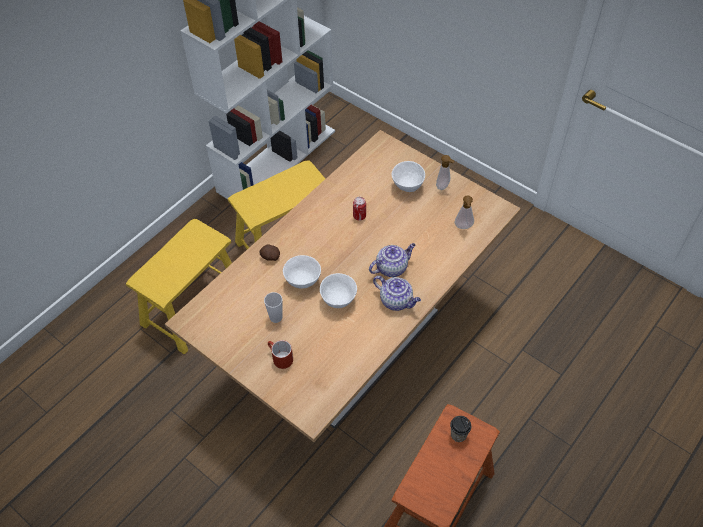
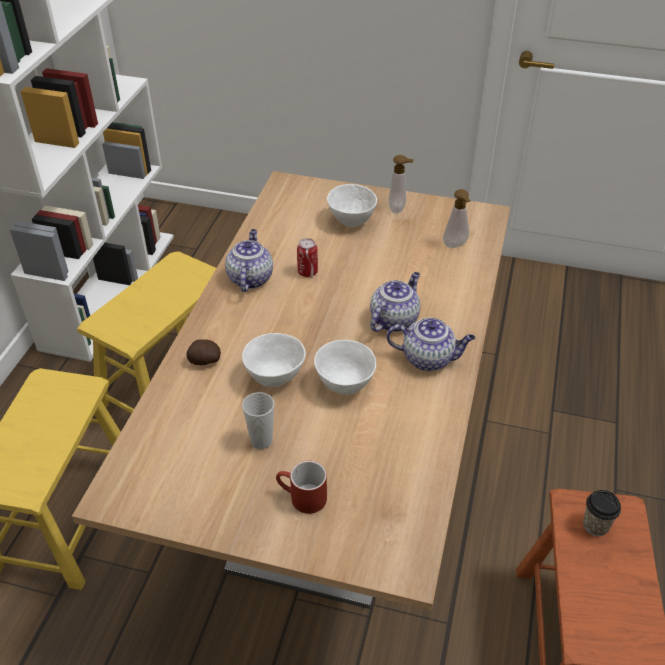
camera: 25 degrees left, 10 degrees down
(323, 209) = (250, 278): none -> teapot

